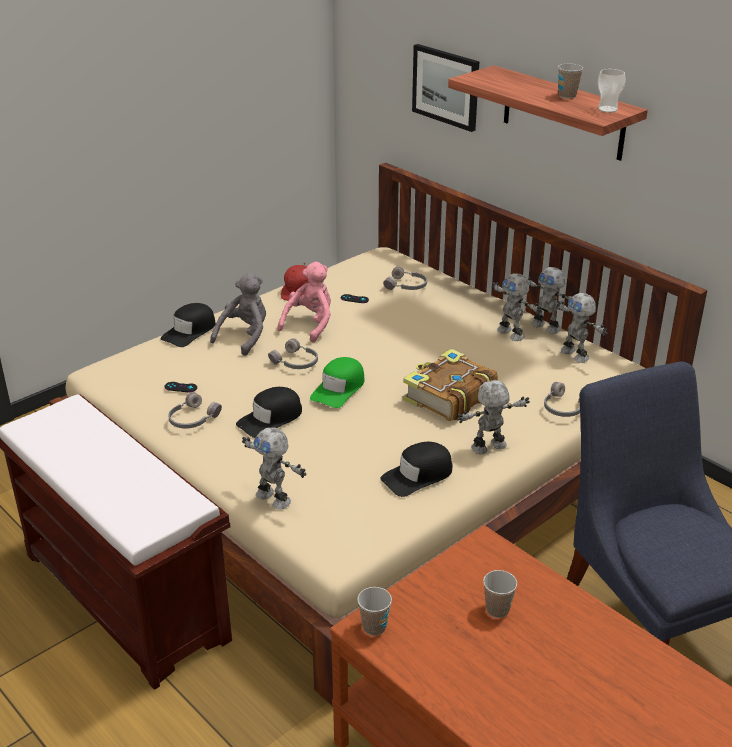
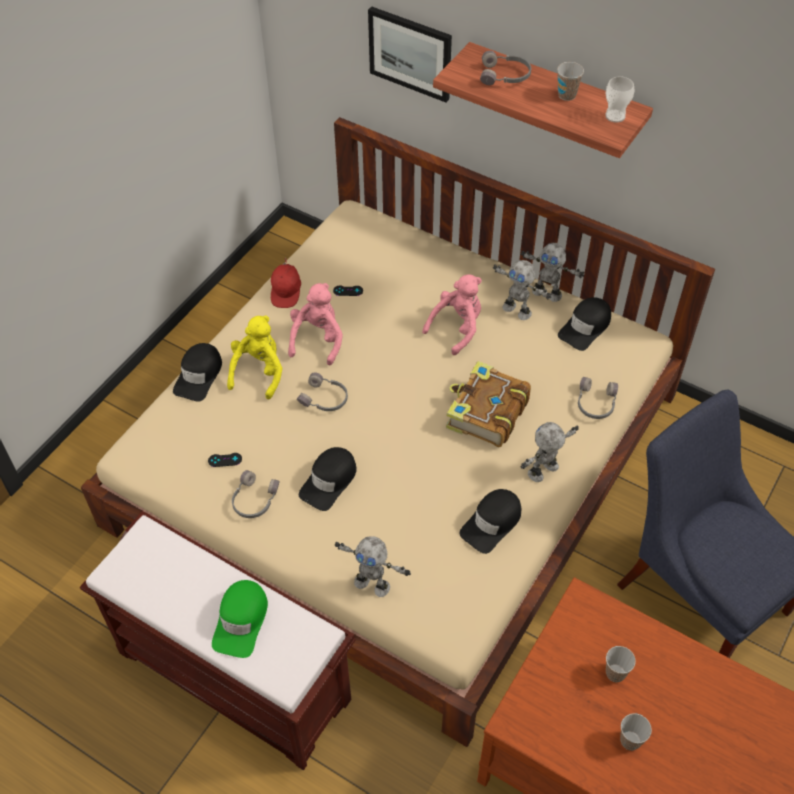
camera: 15 degrees left, 20 degrees up
(245, 337) = (259, 371): grey plush toy -> yellow plush toy
(339, 389) = (380, 426): green cap -> green cap (241, 621)
(374, 627) = (521, 720): cup -> cup (630, 740)
(406, 286) = (393, 260): grey headphones -> grey headphones (505, 76)
(446, 336) = (457, 327): none -> pink plush toy
(575, 354) = (585, 327): toy robot -> black cap

